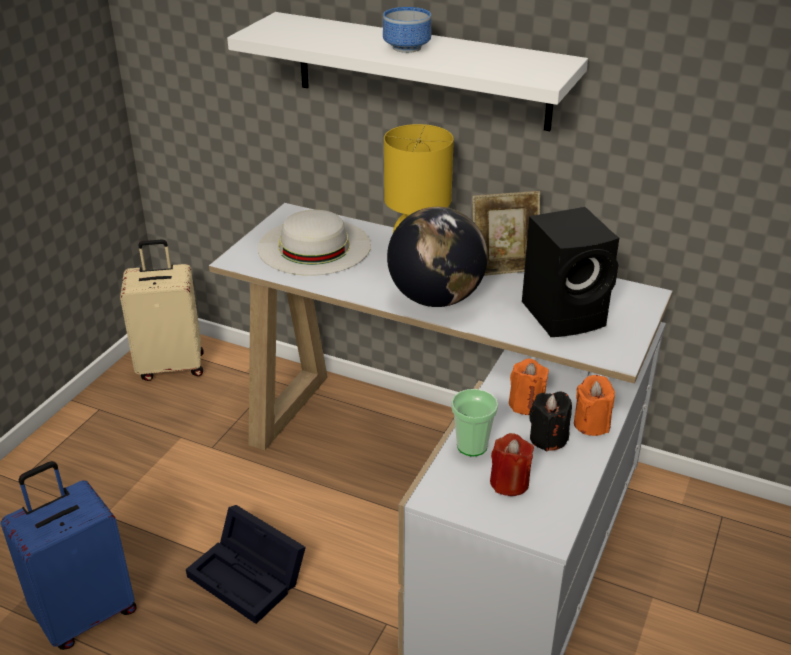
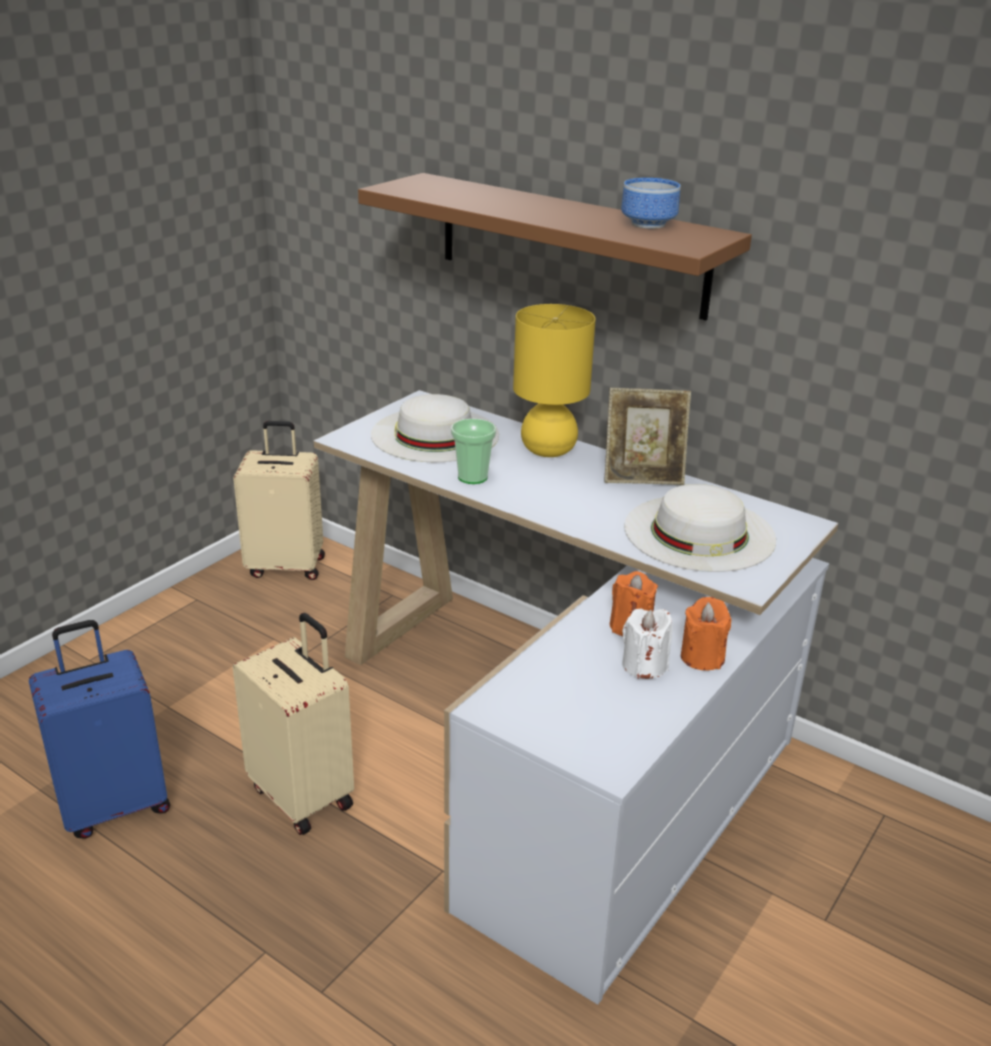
camera: 10 degrees right, 5 degrees down
(250, 577) = (304, 795): black storage box -> beige suitcase
(409, 48) = (549, 211): bowl -> bowl (650, 224)
(421, 71) = (570, 244): white shelf -> brown shelf
(436, 298) = (552, 499): globe -> none
(472, 446) = (551, 661): cup -> cup (472, 477)
(509, 482) = (582, 706): red candle -> none
(548, 438) = (644, 666): black candle -> white candle
(566, 314) = (699, 532): black speaker -> white hat

